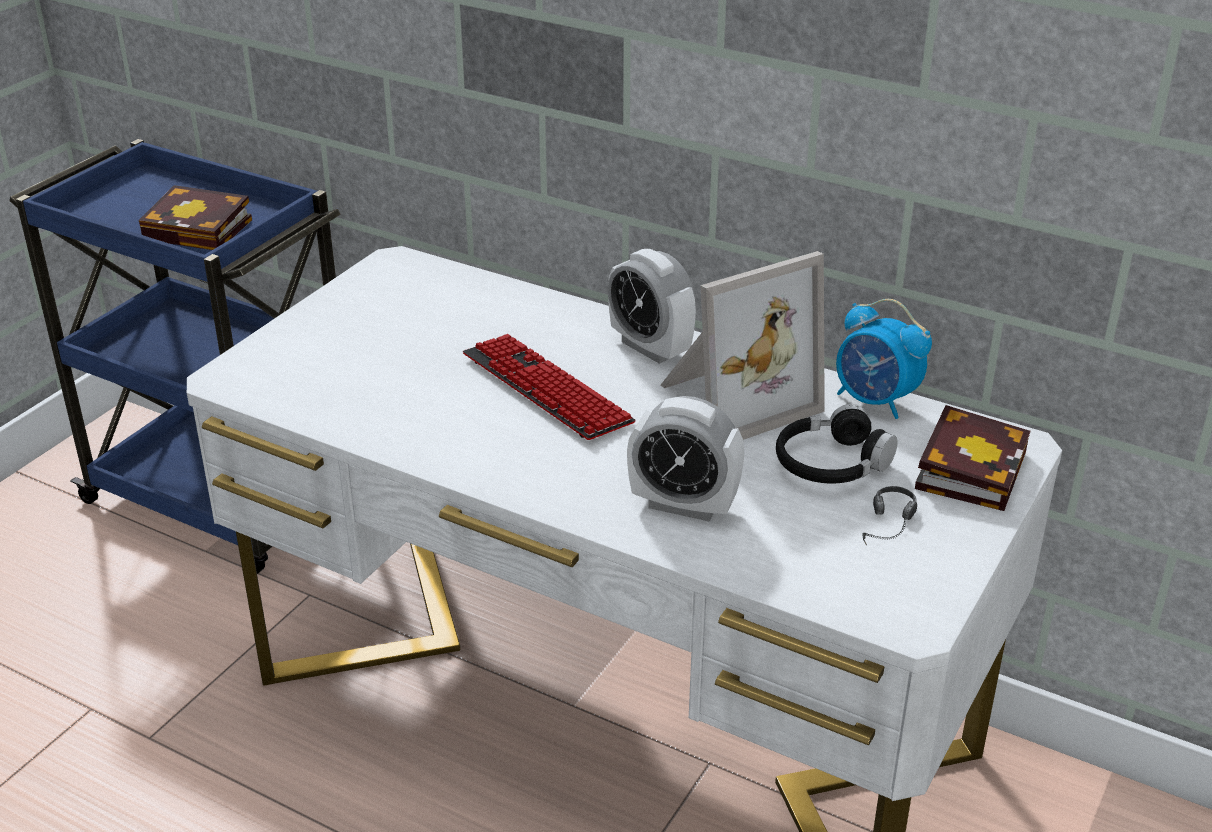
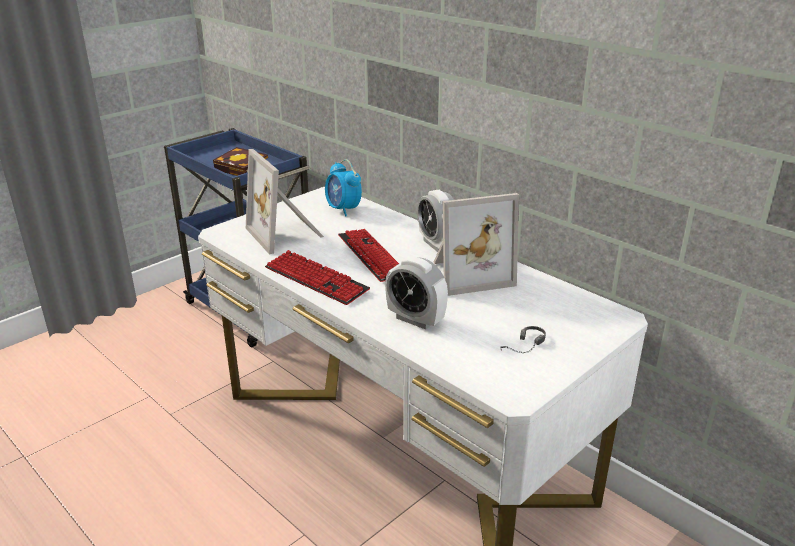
camera: 15 degrees right, 5 degrees down
(361, 363) = (287, 234): none -> picture frame
(466, 452) = (316, 279): none -> keyboard
(831, 463) = (508, 311): black headphones -> none
(875, 401) = (548, 285): alarm clock -> alarm clock (343, 209)
(970, 466) = (587, 324): book -> none

